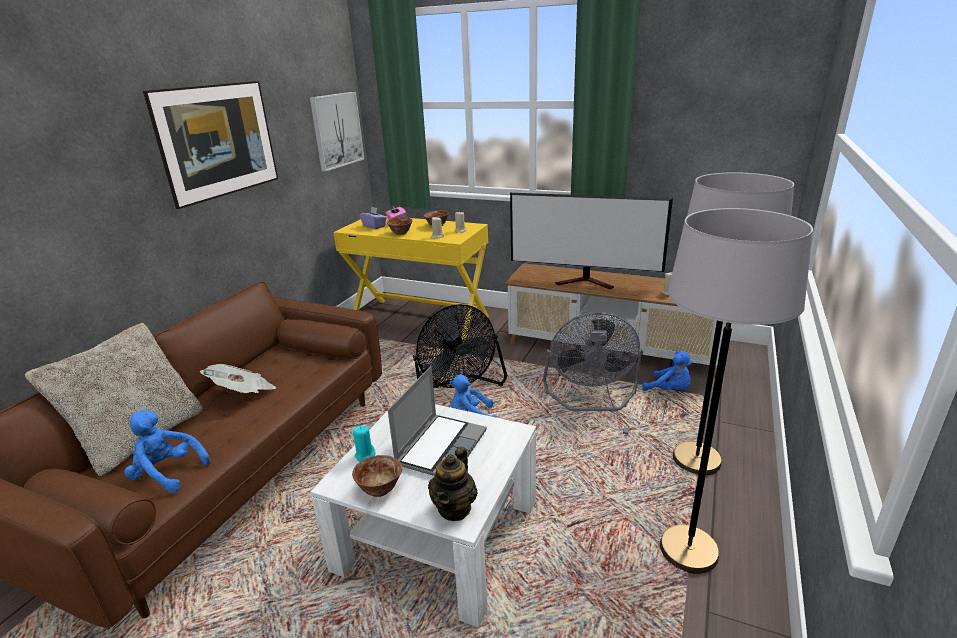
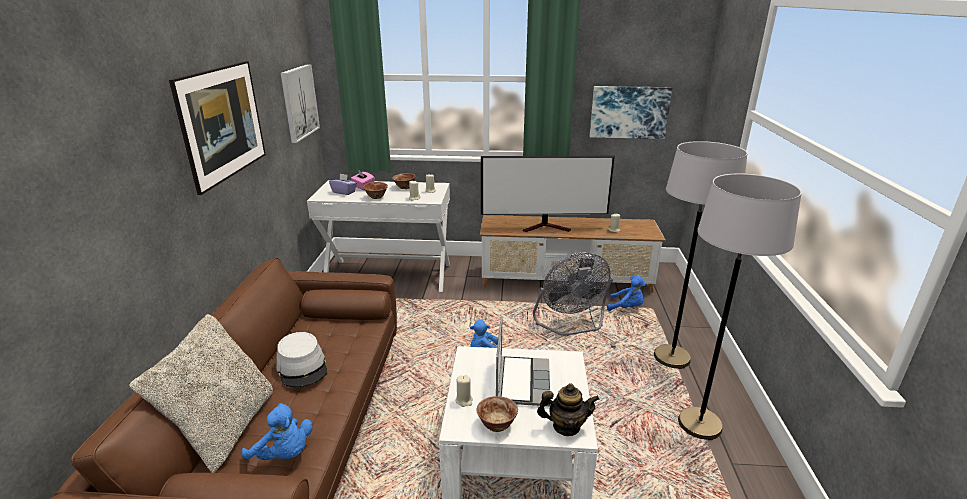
camera: 20 degrees left, 0 degrees up
(167, 473) = (284, 454): blue plush toy -> blue plush toy turned 150 degrees counterclockwise
(243, 393) = (302, 367): newspaper -> grey hat
(365, 455) = (464, 400): turquoise candle -> beige candle
(420, 320) = (388, 275): yellow console table -> white console table
(453, 389) = (457, 334): black fan -> none
(454, 508) = (566, 426): teapot -> teapot turned 90 degrees counterclockwise
(706, 145) = (629, 112): none -> picture

